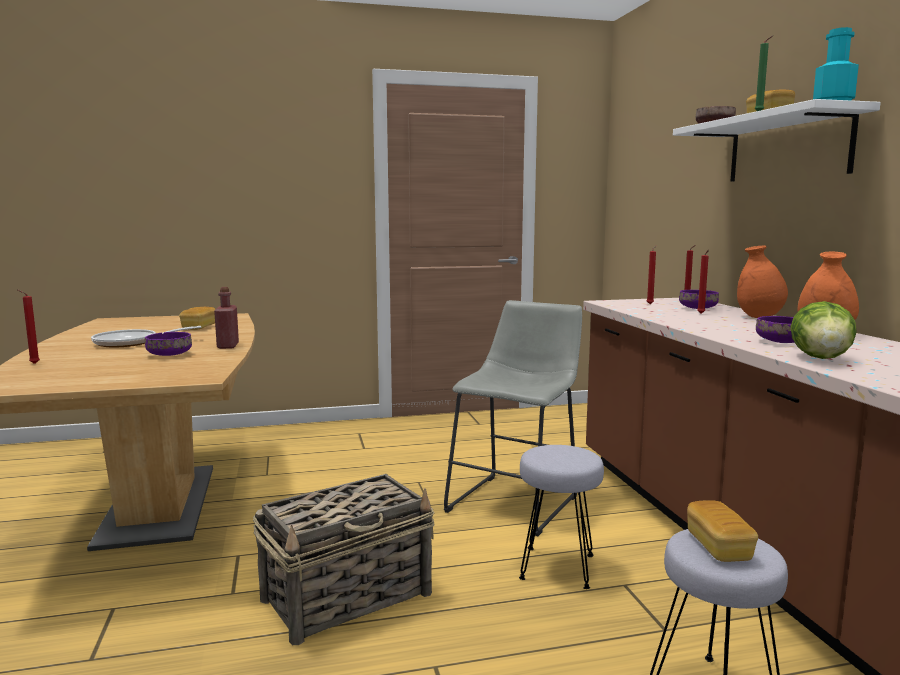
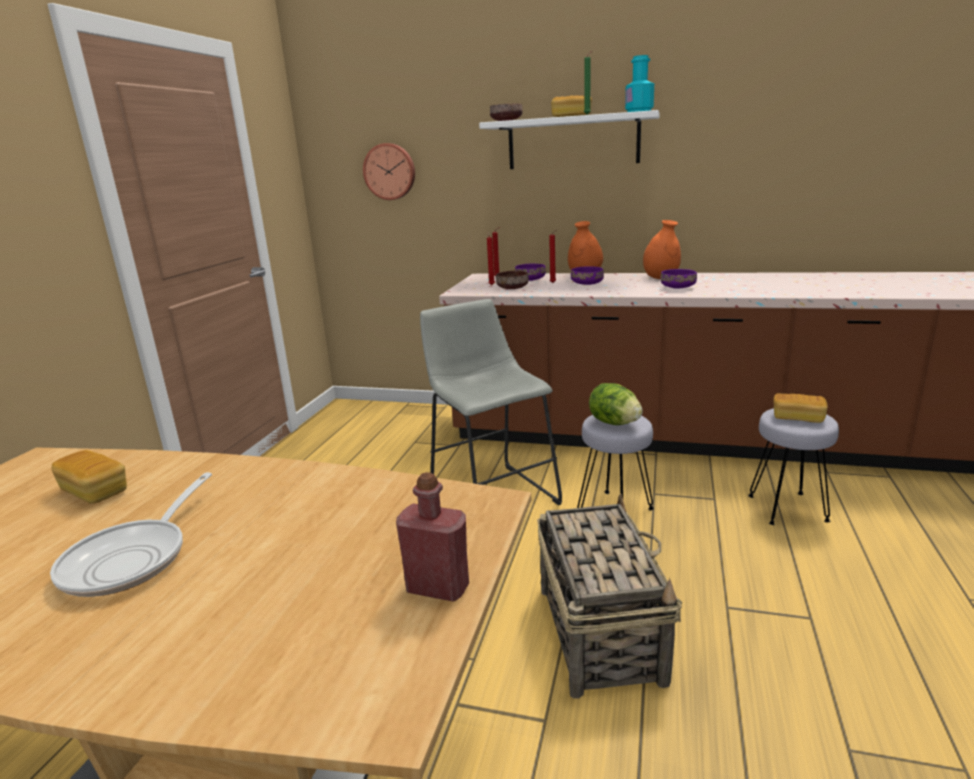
camera: 60 degrees left, 10 degrees up
(33, 364) = (179, 678): red candle -> none
(169, 355) = (301, 523): purple bowl -> purple bowl (588, 284)
(228, 346) = (298, 476): red bottle -> red bottle (437, 588)
(648, 308) = (512, 288): none -> brown bowl
(651, 183) = (390, 171): none -> wall clock
(821, 358) = (732, 291): lettuce -> lettuce (614, 423)

